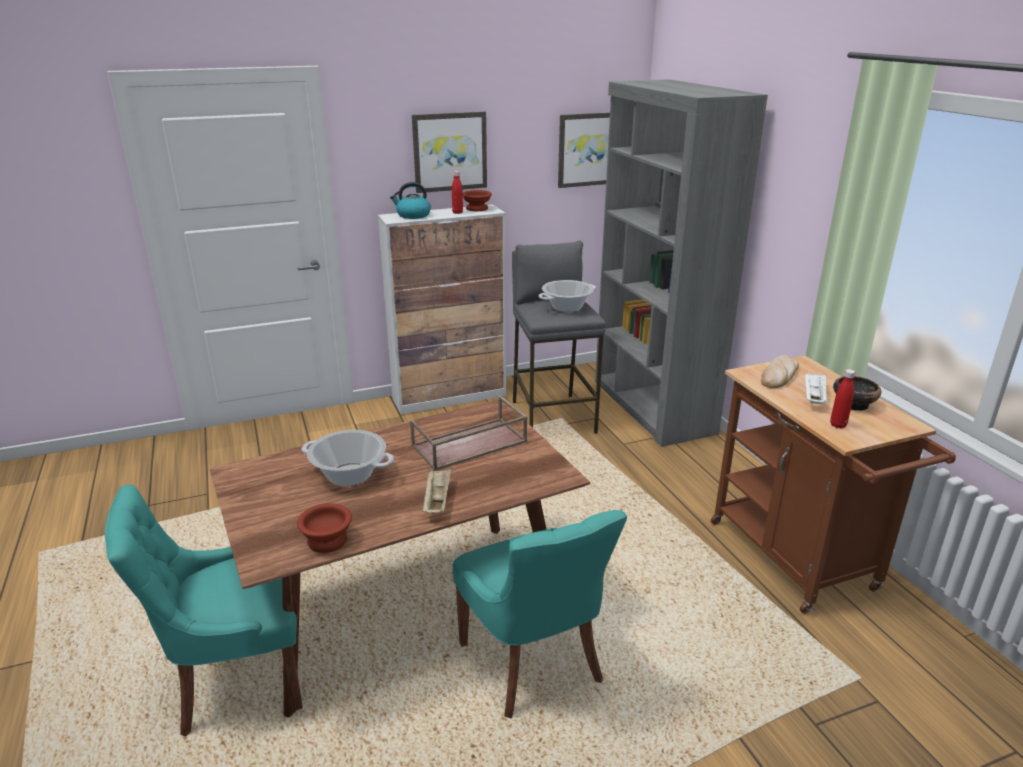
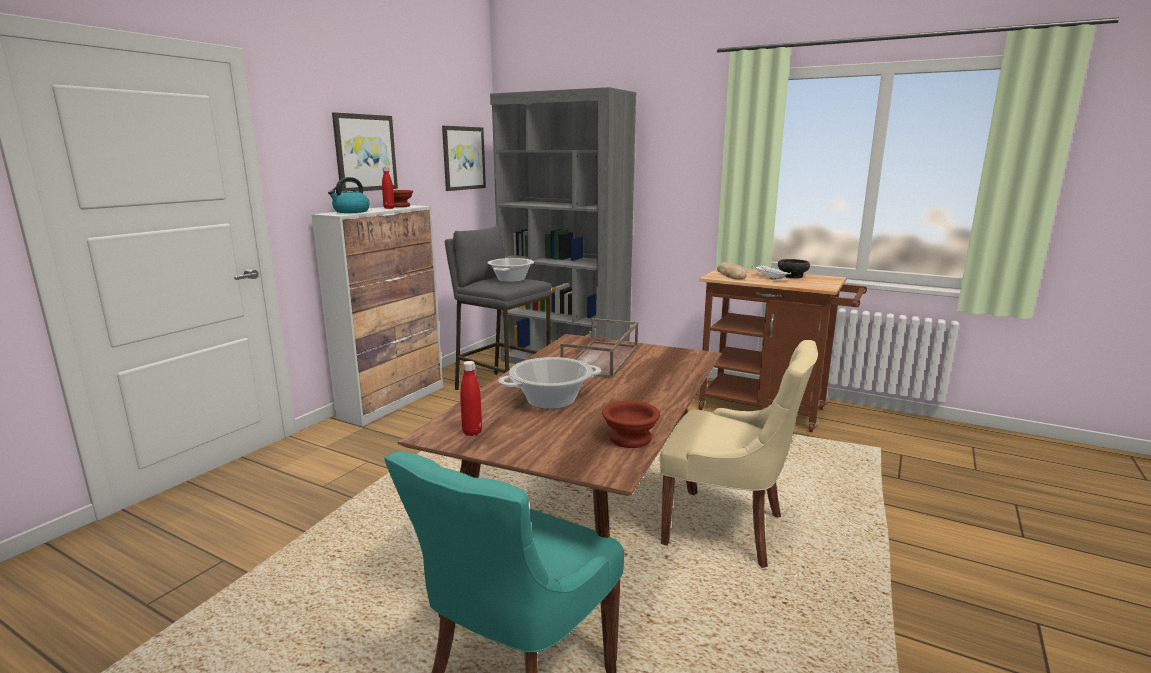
camera: 40 degrees left, 10 degrees down
(437, 500) = (653, 391): beige tray -> none
(533, 664) = (727, 530): turquoise chair -> beige chair
(838, 425) = (807, 284): red bottle -> red bottle (472, 432)

